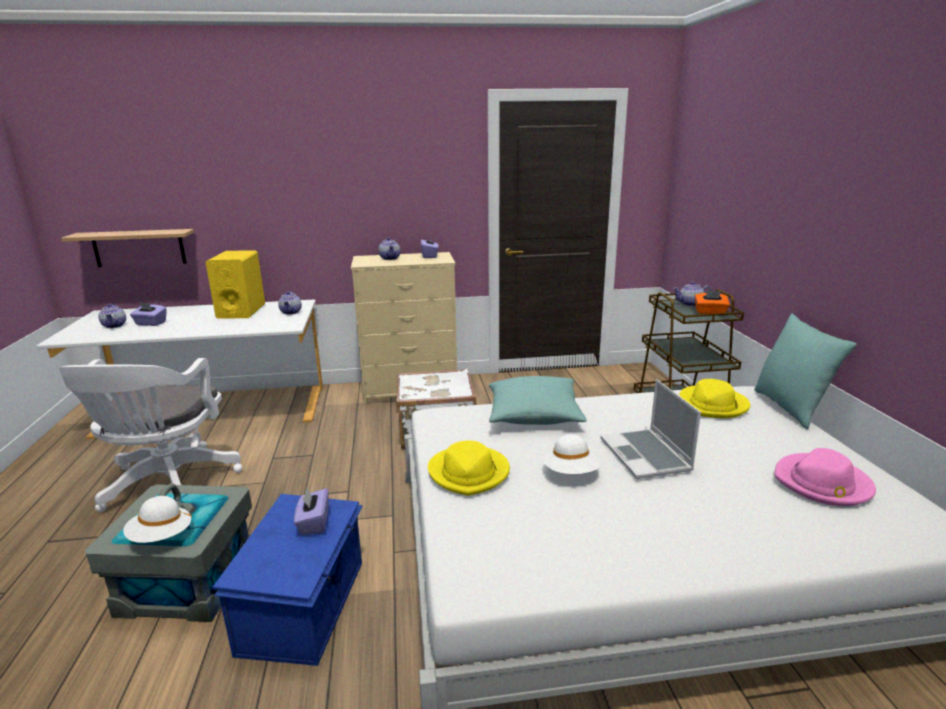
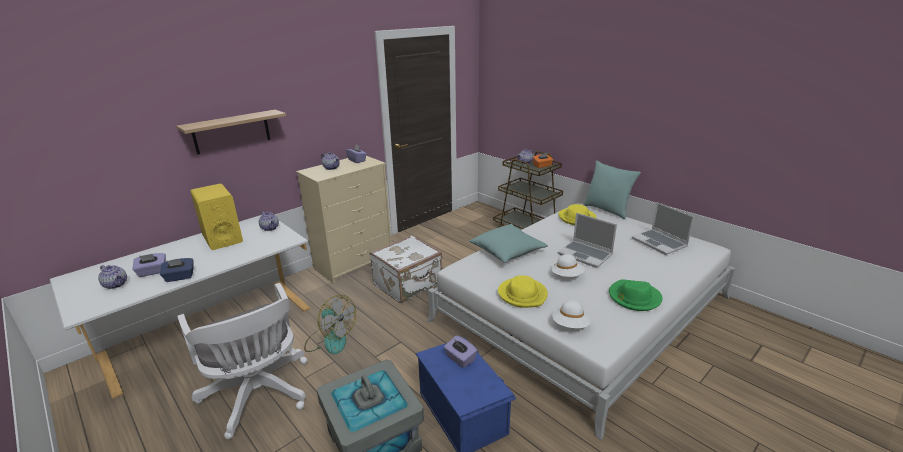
camera: 35 degrees left, 5 degrees up
(139, 248) = (94, 204): shelf -> shelf (232, 132)
(158, 332) = (180, 277): none -> blue tissue box
(161, 536) = (384, 410): white hat -> white hat (570, 325)
(288, 459) = (330, 340): none -> fan
(639, 547) = (633, 297): none -> green hat
(822, 483) = (660, 243): pink hat -> laptop

